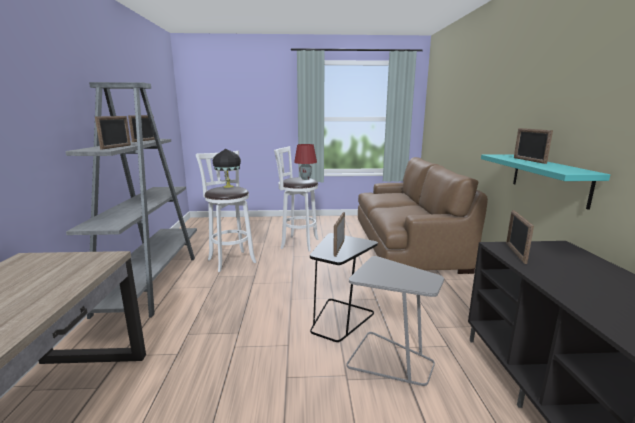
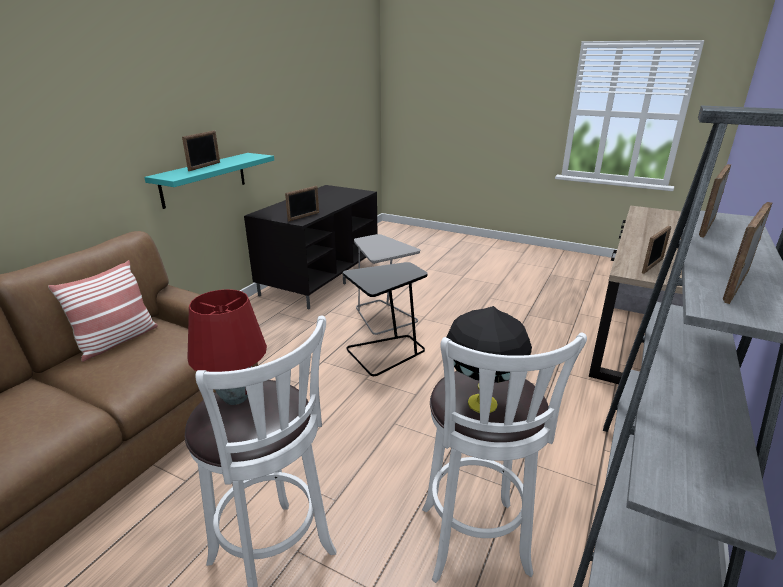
camera: 150 degrees left, 10 degrees up
(339, 248) = (391, 273): picture frame -> picture frame (652, 266)
(419, 211) = (117, 341): none -> pillow

